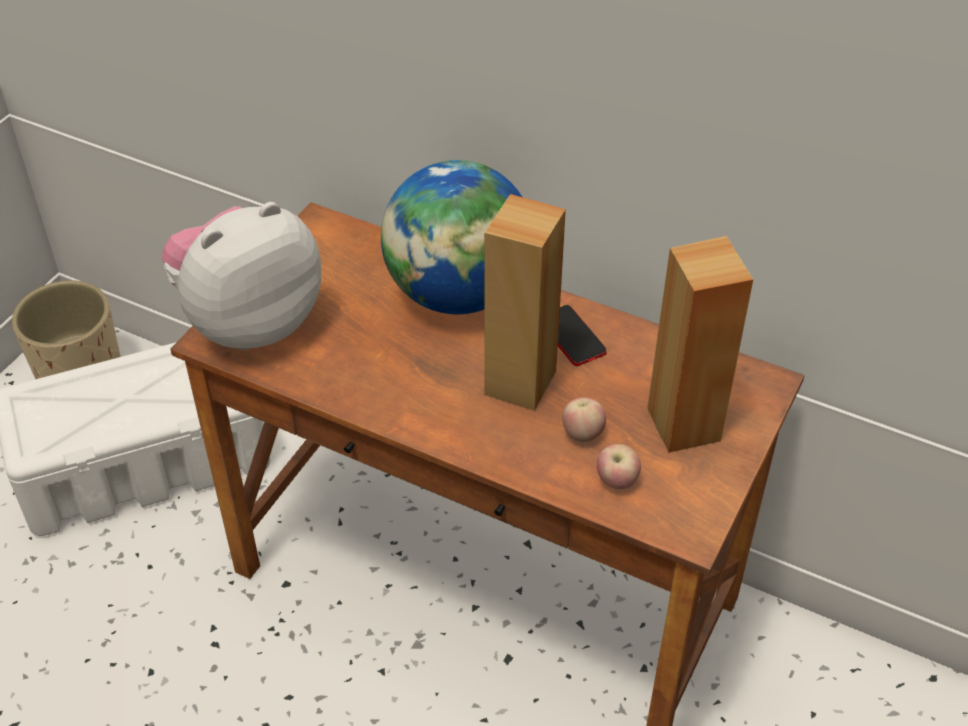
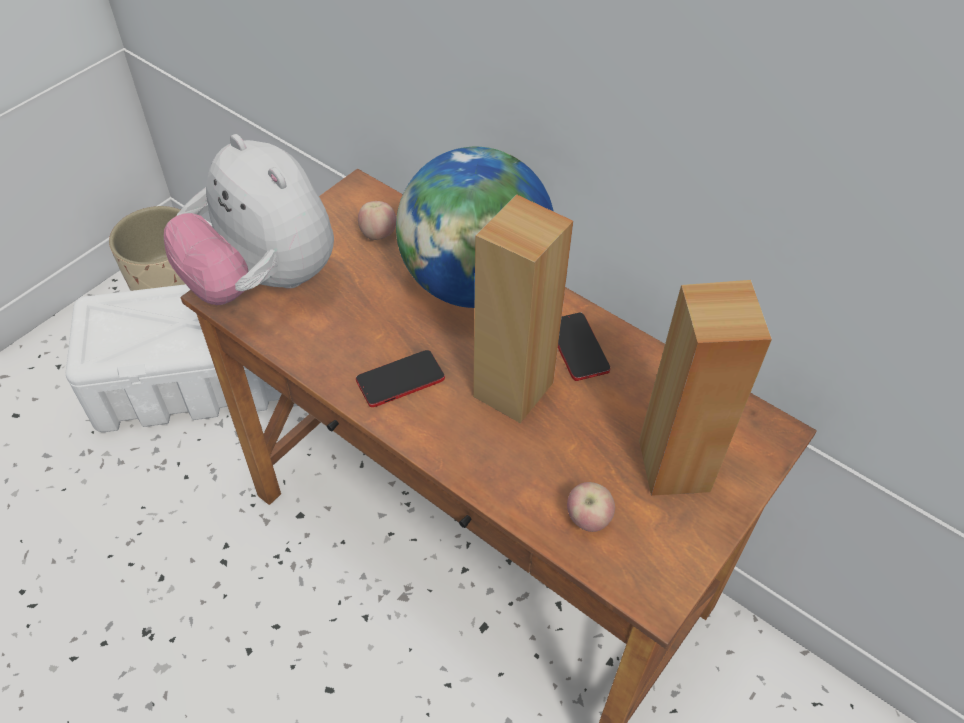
camera: 10 degrees right, 5 degrees up
(249, 322) = (263, 281): plush toy -> plush toy turned 105 degrees counterclockwise
(411, 390) = (400, 379): none -> phone
(582, 434) = (564, 458): apple -> apple (378, 235)

